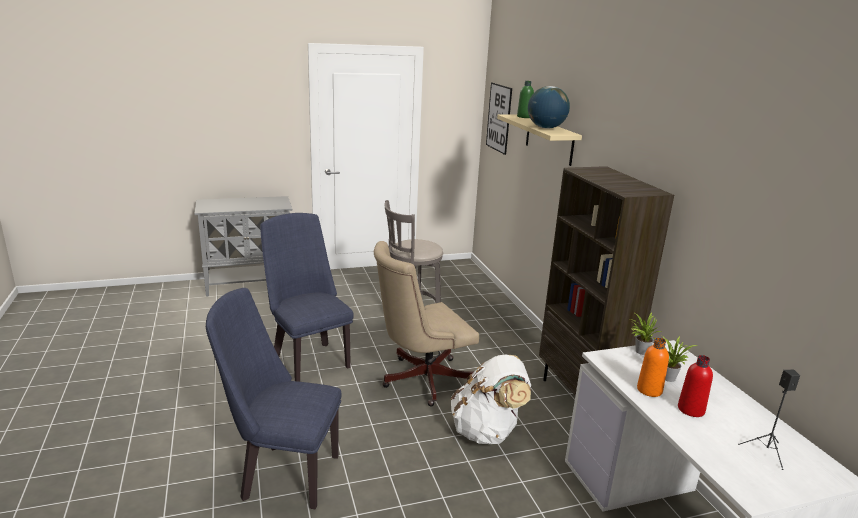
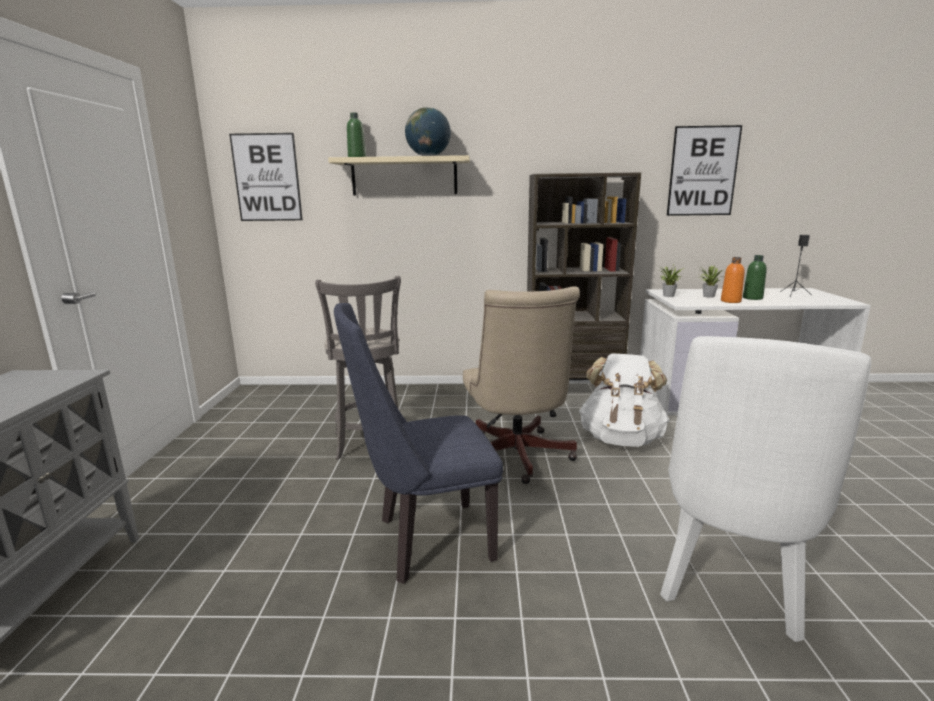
camera: 70 degrees left, 5 degrees down
(282, 475) = (729, 592): blue chair -> white chair
(691, 409) = (752, 298): red bottle -> green bottle
(755, 223) = (703, 171): none -> picture

